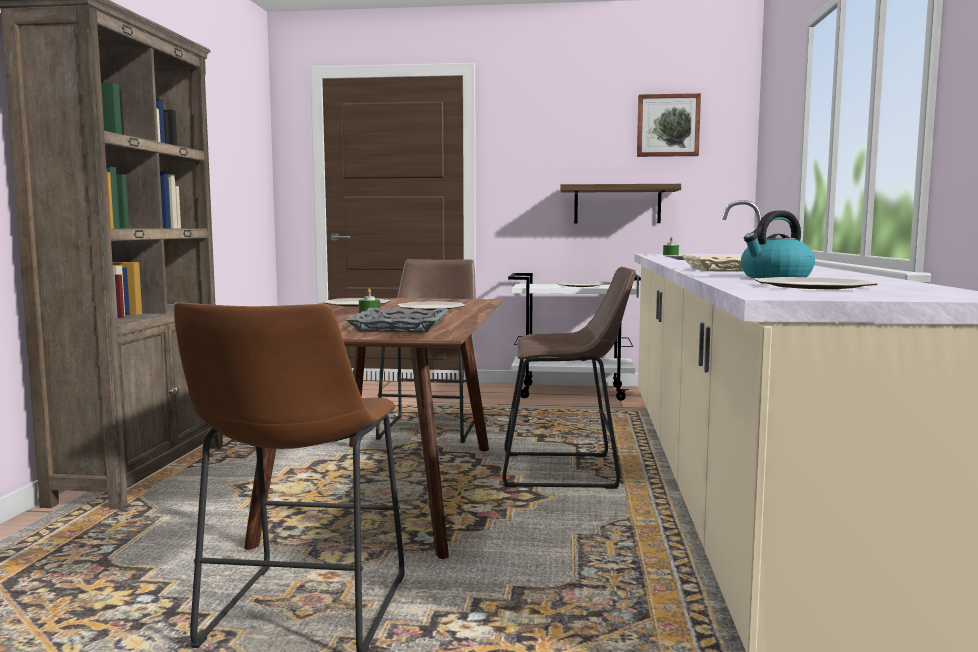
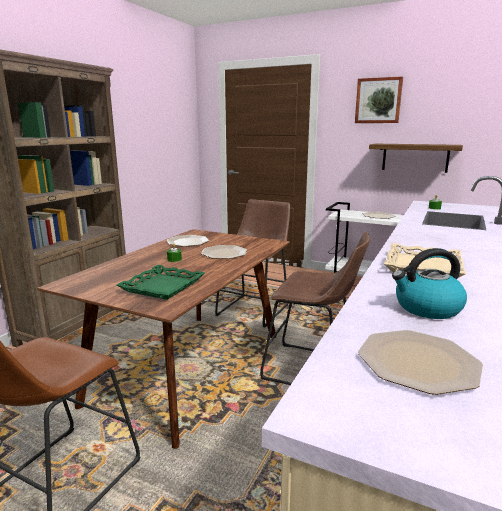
camera: 20 degrees right, 10 degrees up
(401, 327) = (163, 287): grey tray -> green tray
(668, 125) = (461, 97): picture -> picture (378, 100)

